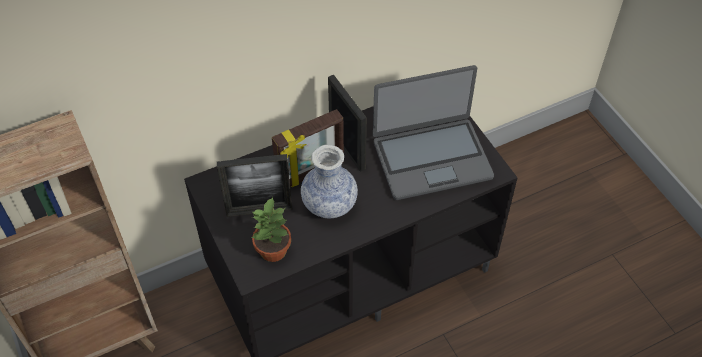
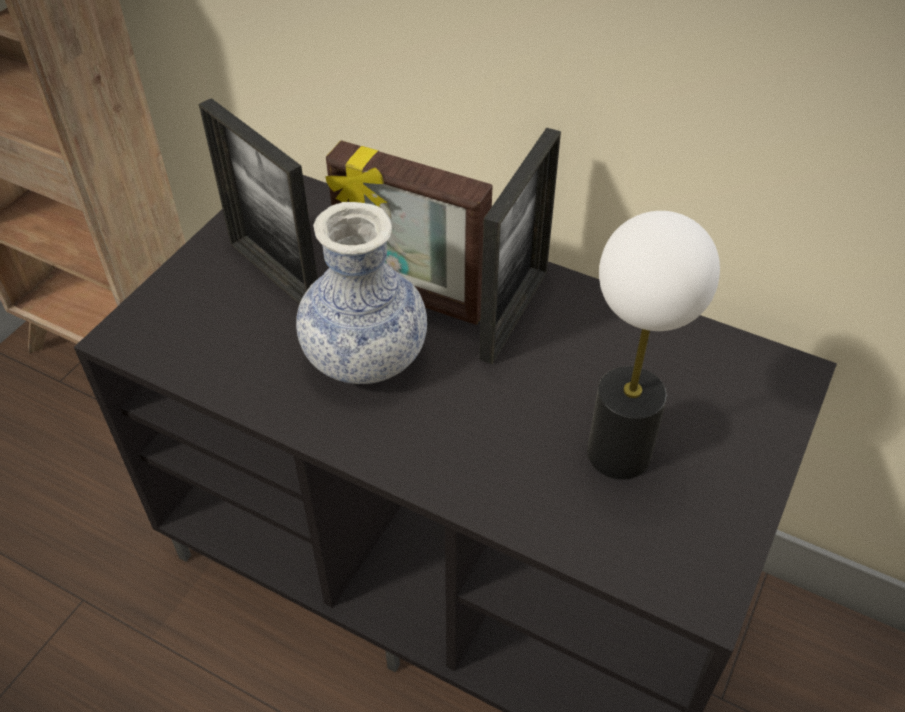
camera: 55 degrees right, 5 degrees down
(272, 251) = (198, 335): potted plant -> none
(431, 158) = (620, 453): laptop -> table lamp

